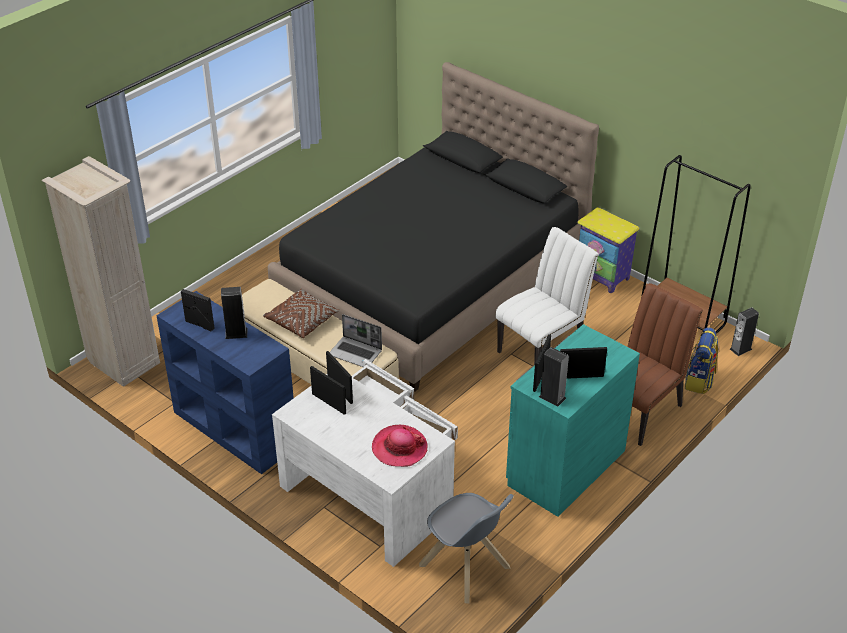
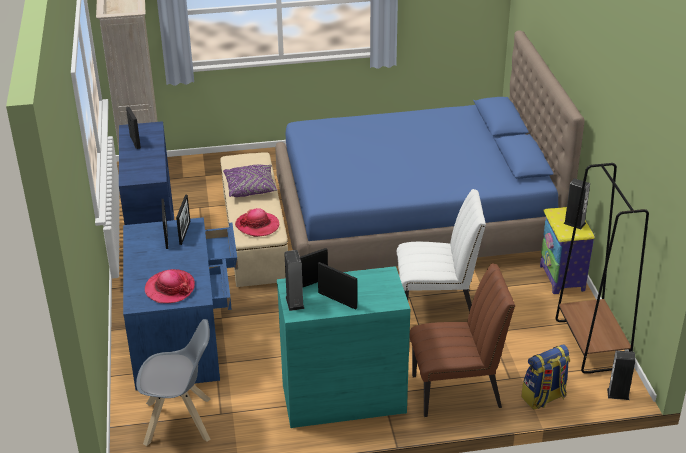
camera: 40 degrees right, 5 degrees down
(236, 333) = (148, 157): speaker -> speaker (574, 223)
(302, 321) = (250, 188): brown pillow -> purple pillow
(356, 353) = (257, 225): laptop -> hat
(371, 493) = (184, 335): white desk -> blue desk
(433, 282) = (416, 219): black bed -> blue bed
(466, 568) = (180, 421): grey chair -> grey chair turned 90 degrees counterclockwise

